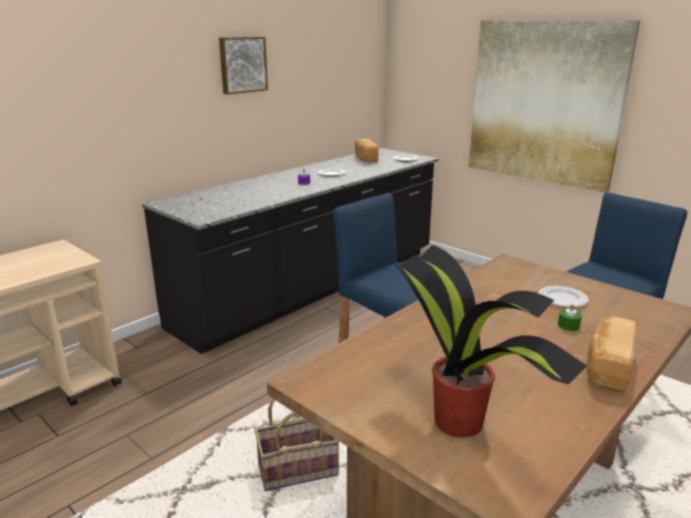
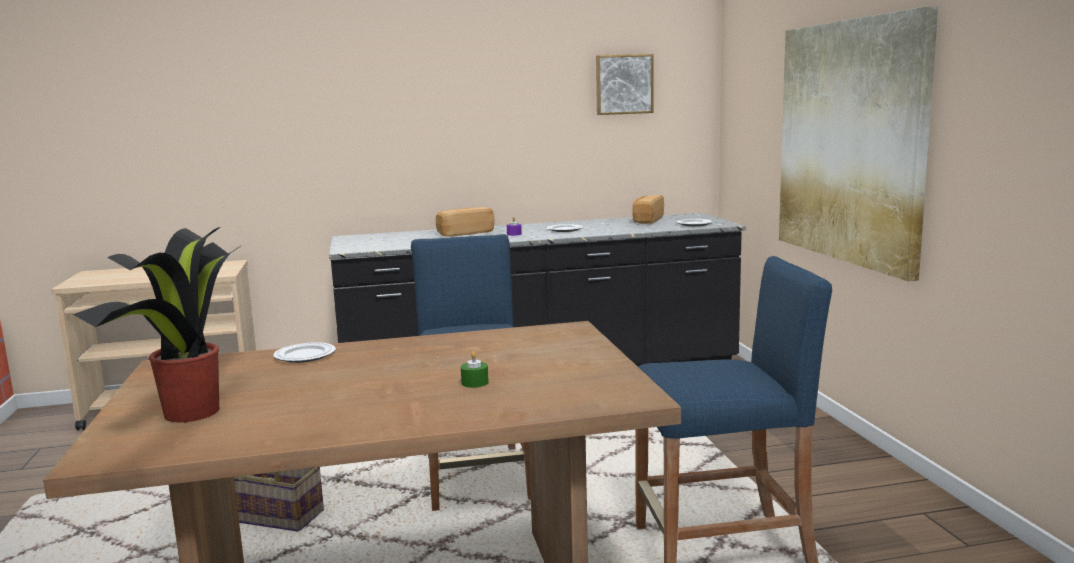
camera: 35 degrees right, 10 degrees down
(242, 64) = (473, 96): picture -> picture (623, 84)
(562, 299) = (535, 364): plate -> plate (305, 355)
(607, 368) = (413, 417): bread -> bread (465, 233)

